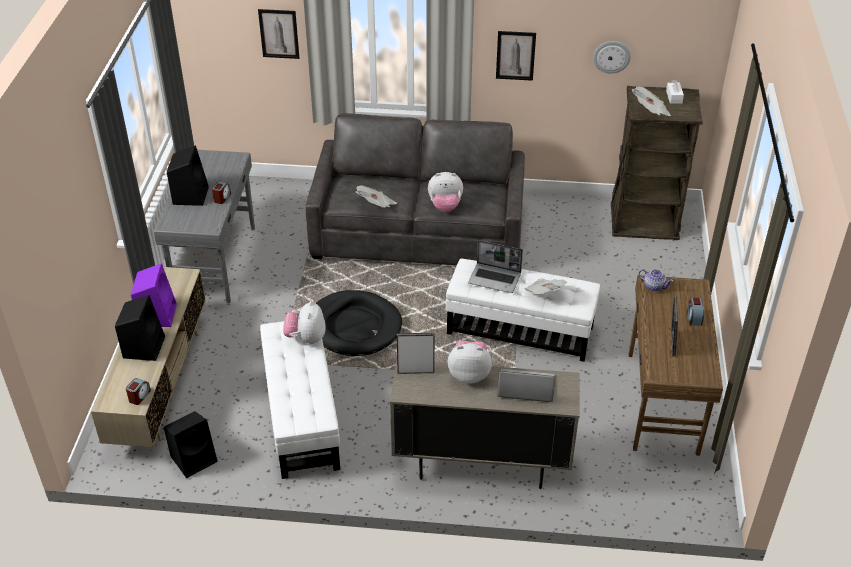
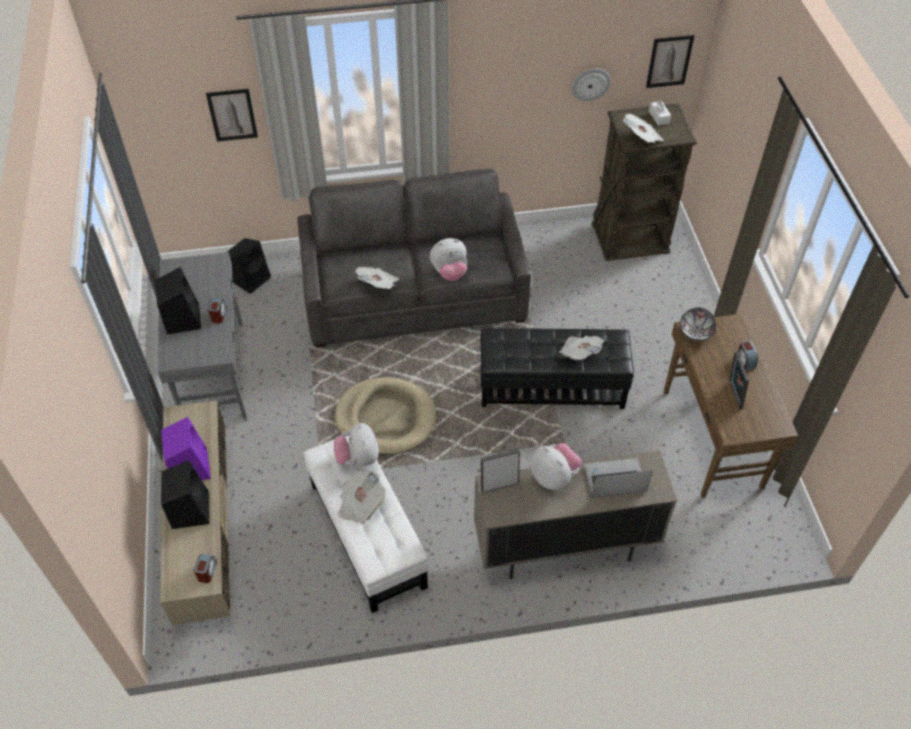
camera: 15 degrees left, 10 degrees up
(194, 458) = (273, 611): black speaker -> black speaker (251, 278)
(294, 374) = (360, 504): none -> newspaper
(354, 326) = (386, 418): black dog bed -> beige dog bed
(469, 374) = (554, 477): plush toy -> plush toy turned 60 degrees clockwise
(495, 279) = (526, 346): laptop -> none
(515, 55) = (491, 98): picture -> picture (669, 61)
(520, 329) = (551, 386): white ottoman -> black ottoman
(653, 286) = (695, 332): teapot -> bowl

